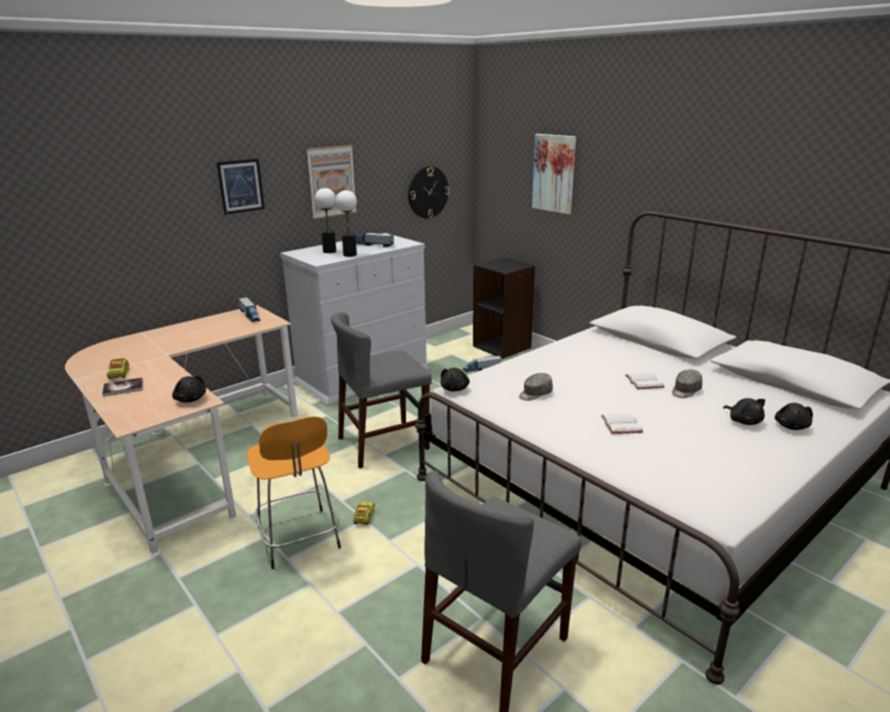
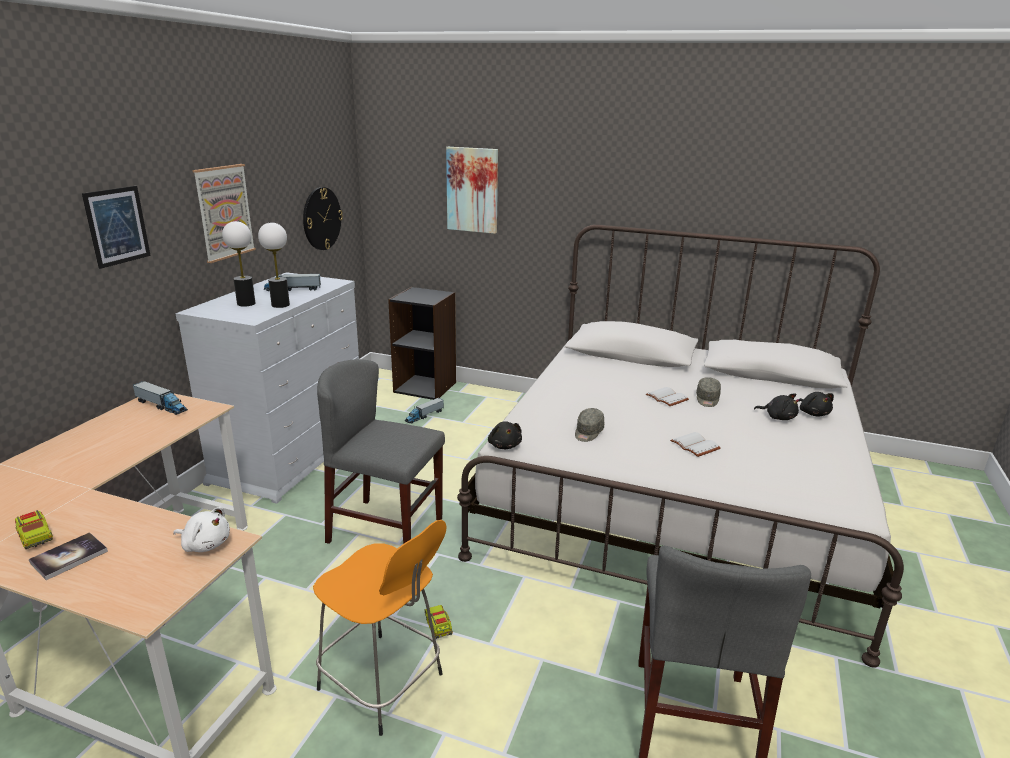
camera: 30 degrees left, 0 degrees up
(190, 399) = (205, 544): black plush toy -> white plush toy
(383, 443) = (386, 530): grey chair -> grey chair turned 75 degrees clockwise

